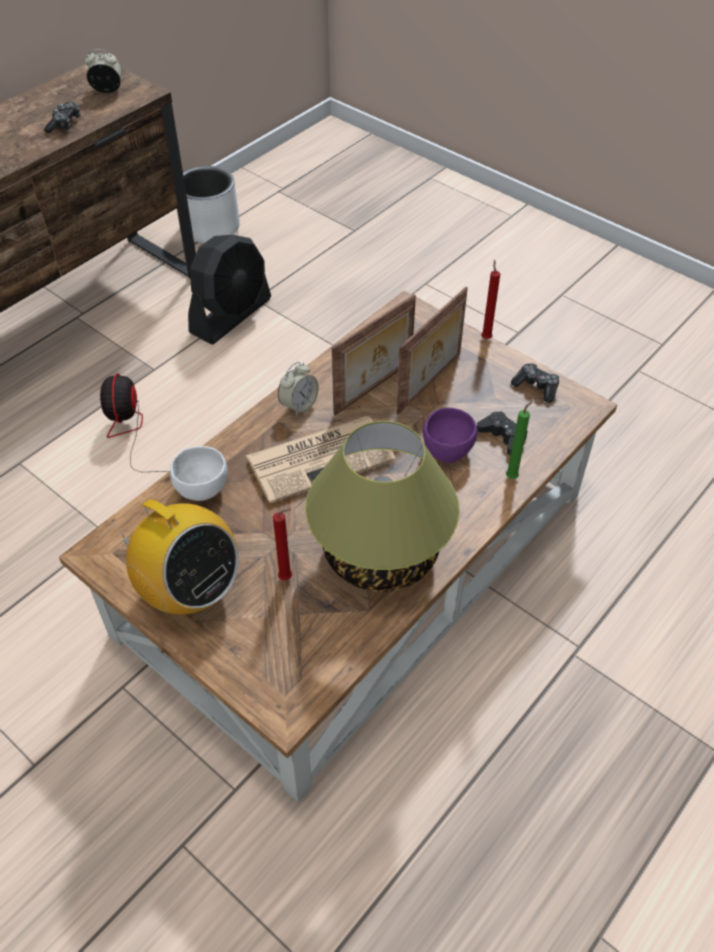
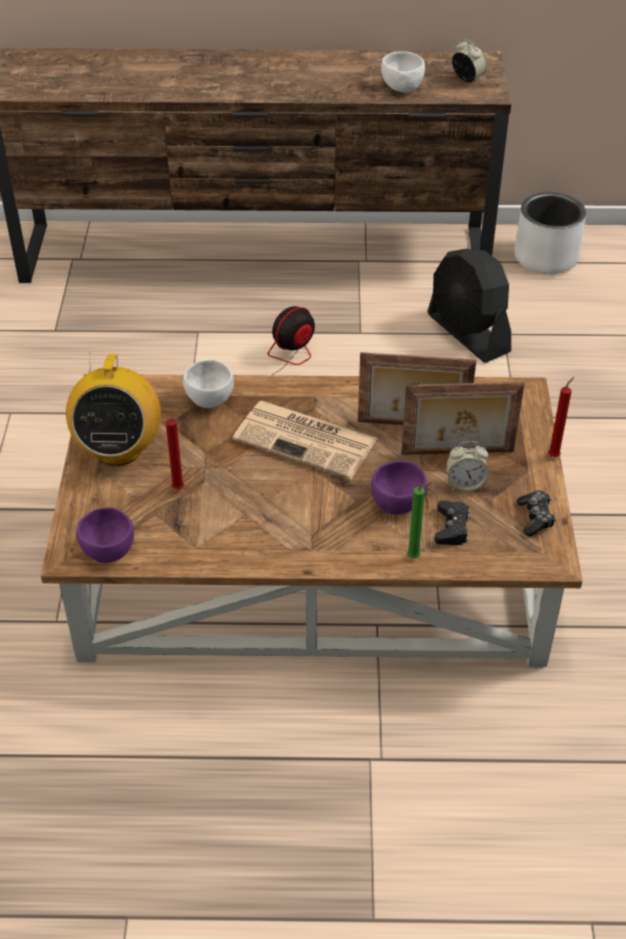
camera: 50 degrees right, 5 degrees down
(65, 124) = (401, 88): game controller -> white bowl
(231, 315) = (468, 333): black fan -> black fan turned 60 degrees clockwise
(299, 405) = (344, 397): alarm clock -> alarm clock (465, 484)
(308, 676) = (109, 550): none -> purple bowl
(379, 555) = (250, 525): table lamp -> none

